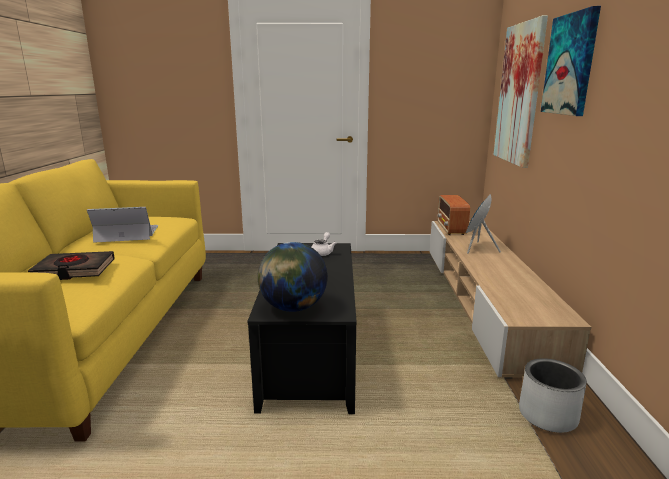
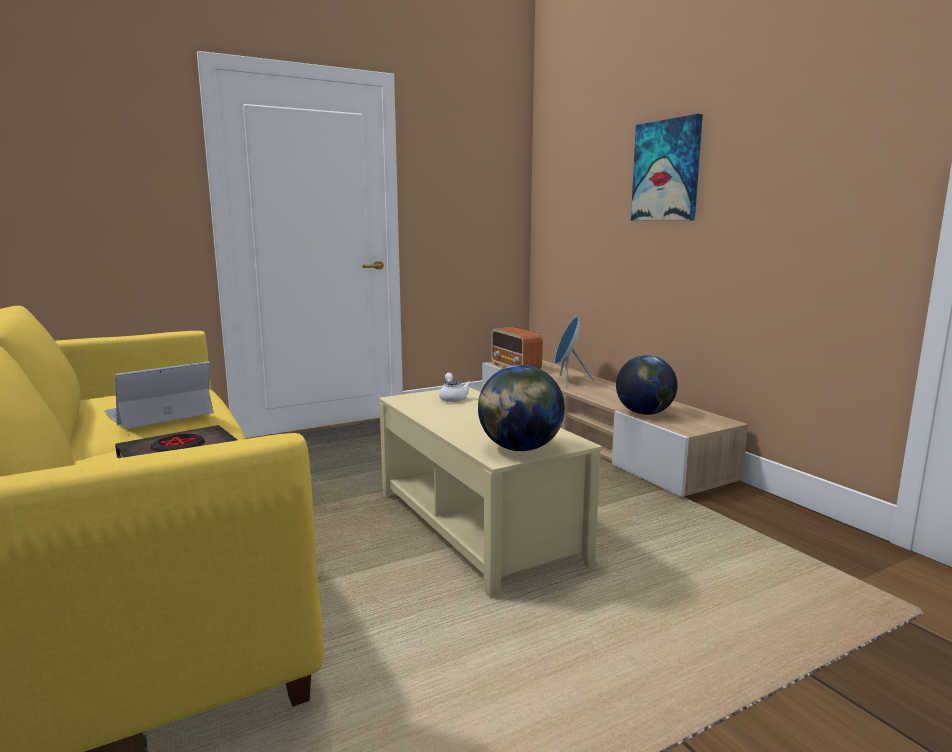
camera: 30 degrees left, 5 degrees down
(310, 354) = (476, 527): black coffee table -> beige coffee table
(500, 293) = (644, 413): none -> globe
(519, 94) = (584, 205): picture -> none
(548, 416) = (749, 516): grey planter -> none

